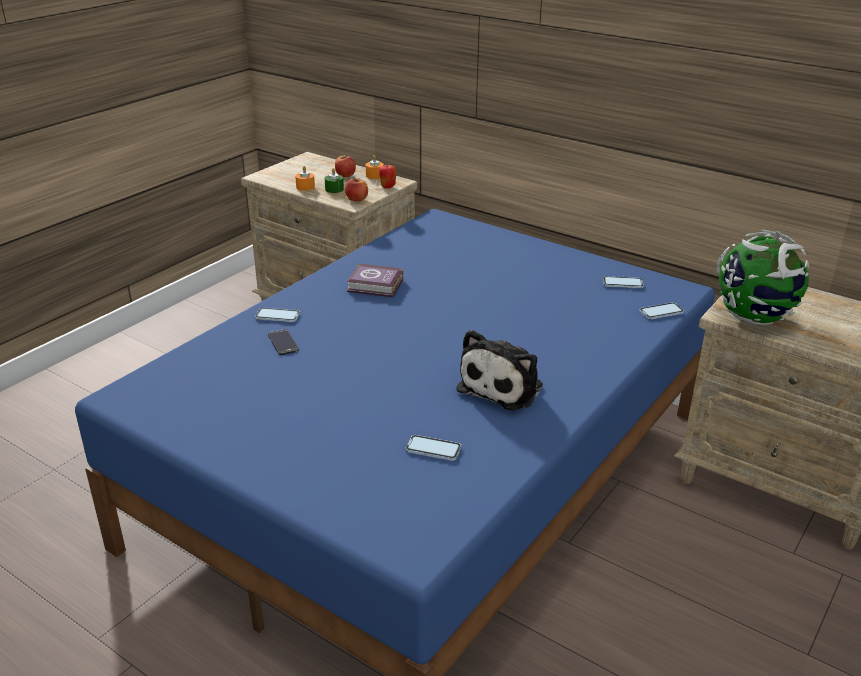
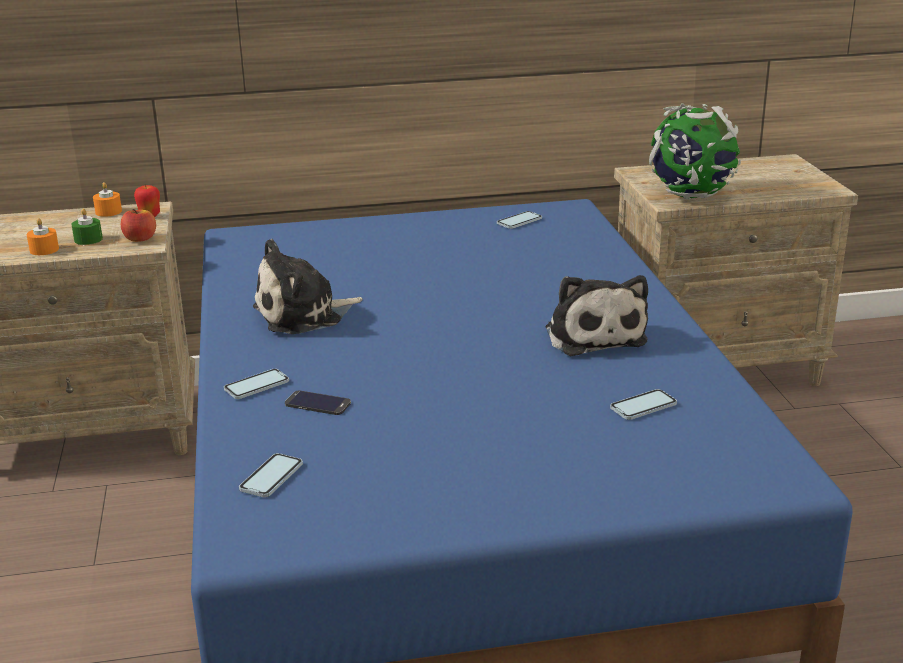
camera: 45 degrees left, 5 degrees down
(345, 175) = (70, 223): apple -> none
(376, 286) = (304, 314): book -> plush toy
(661, 312) = (591, 229): phone -> phone (271, 477)

